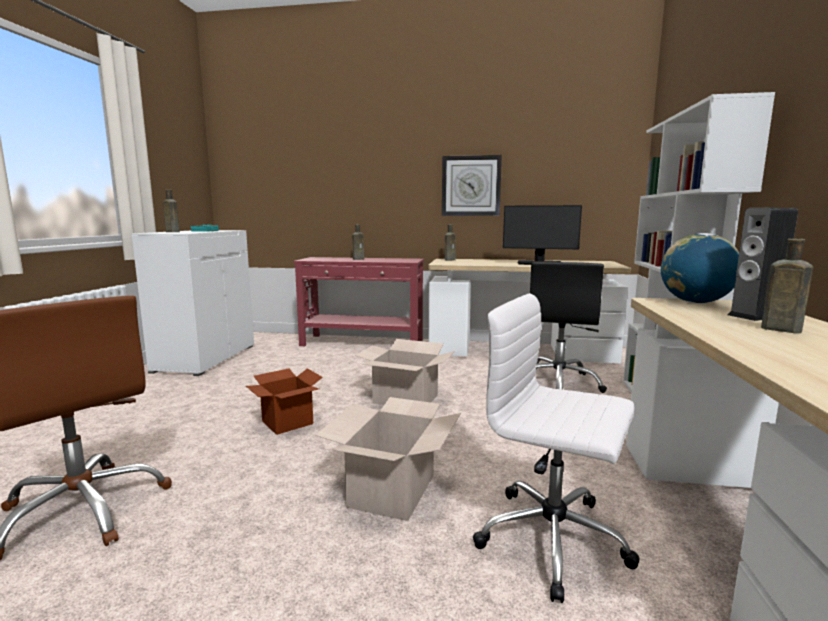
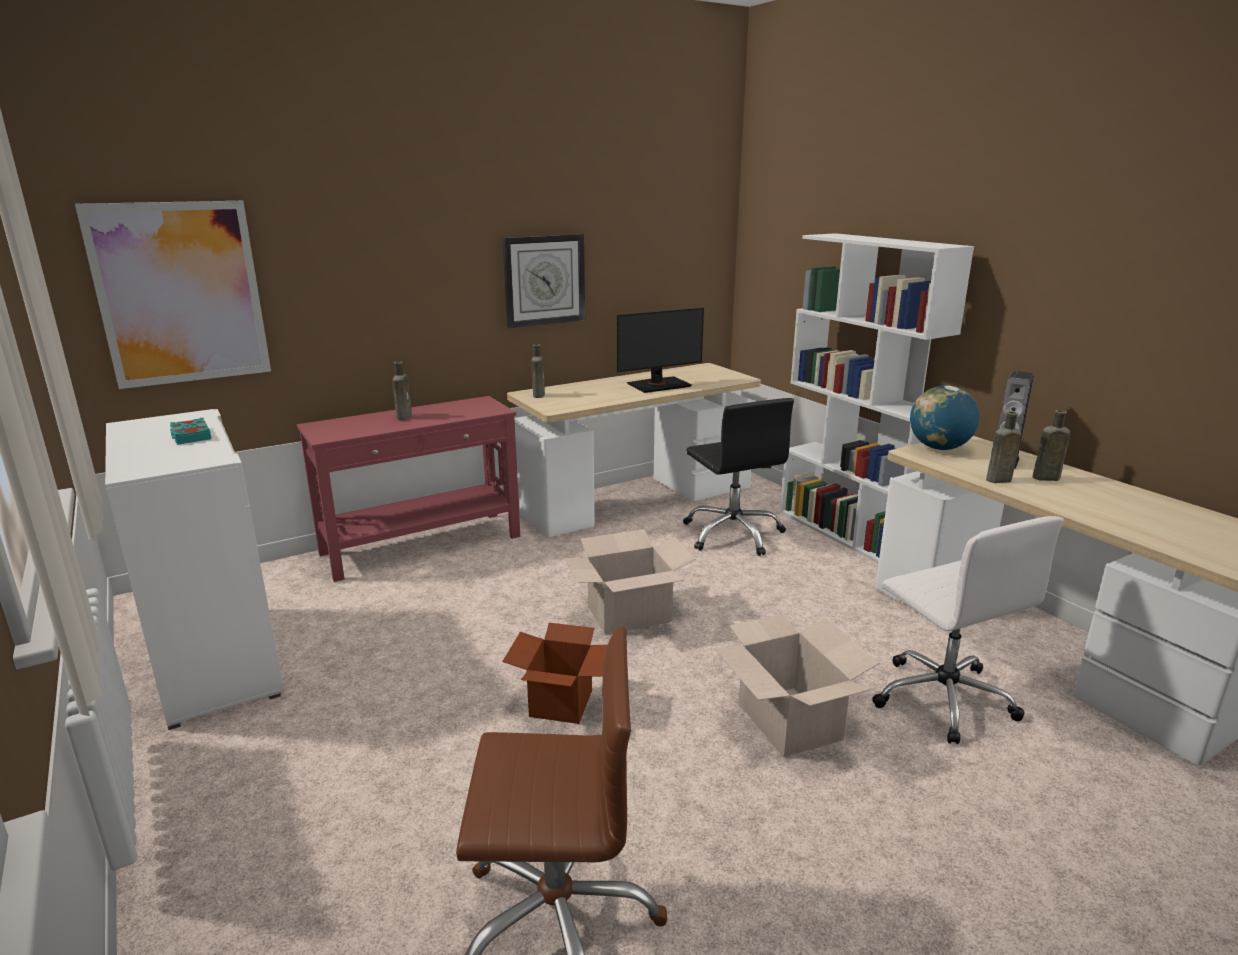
camera: 40 degrees left, 10 degrees up
(172, 232) = (149, 456): brown bottle -> brown bottle (997, 480)
(266, 180) = (180, 293): none -> picture
(554, 540) = (942, 697): white office chair -> white office chair turned 105 degrees counterclockwise

